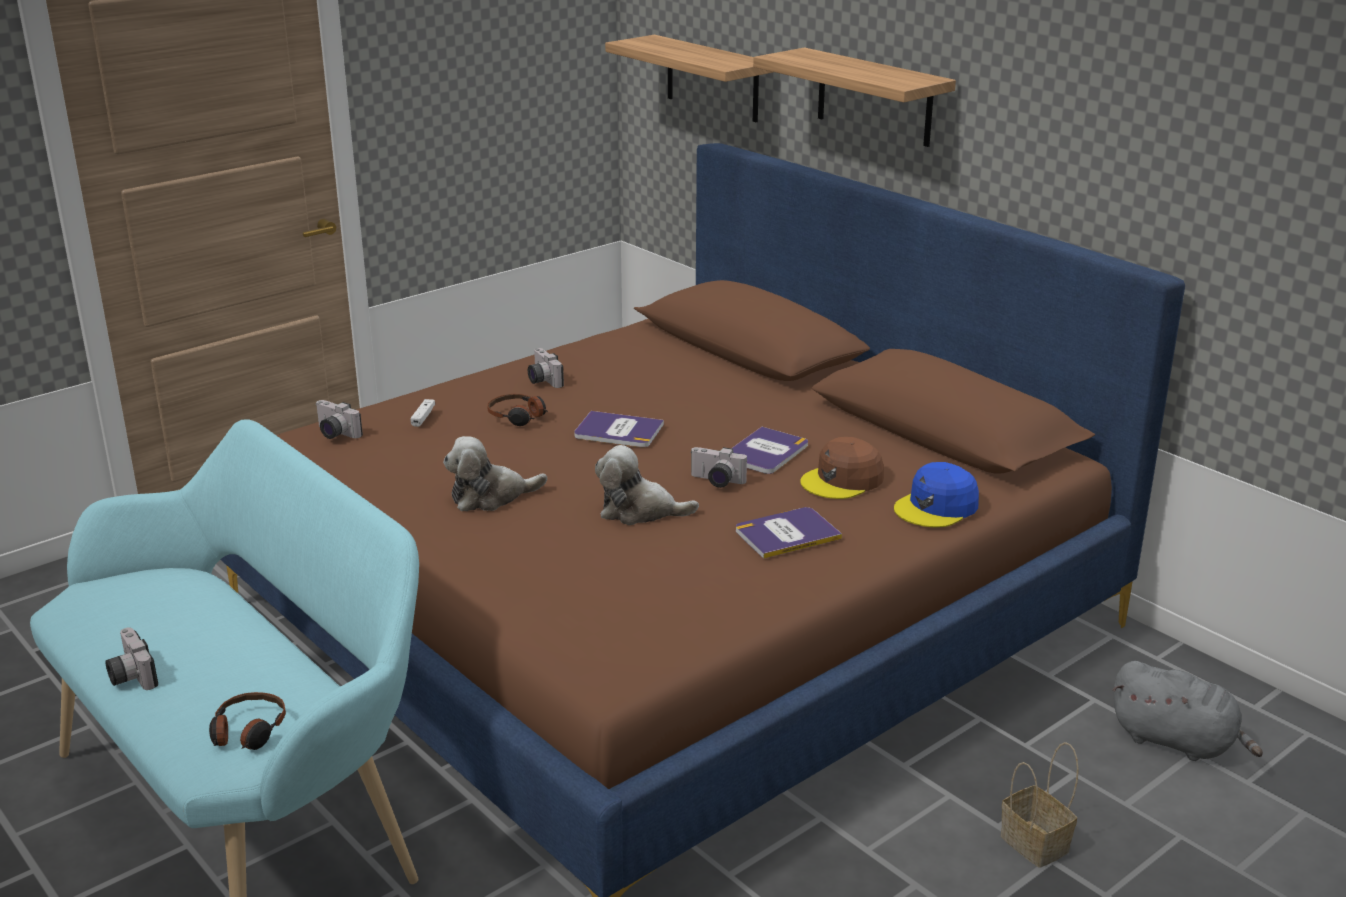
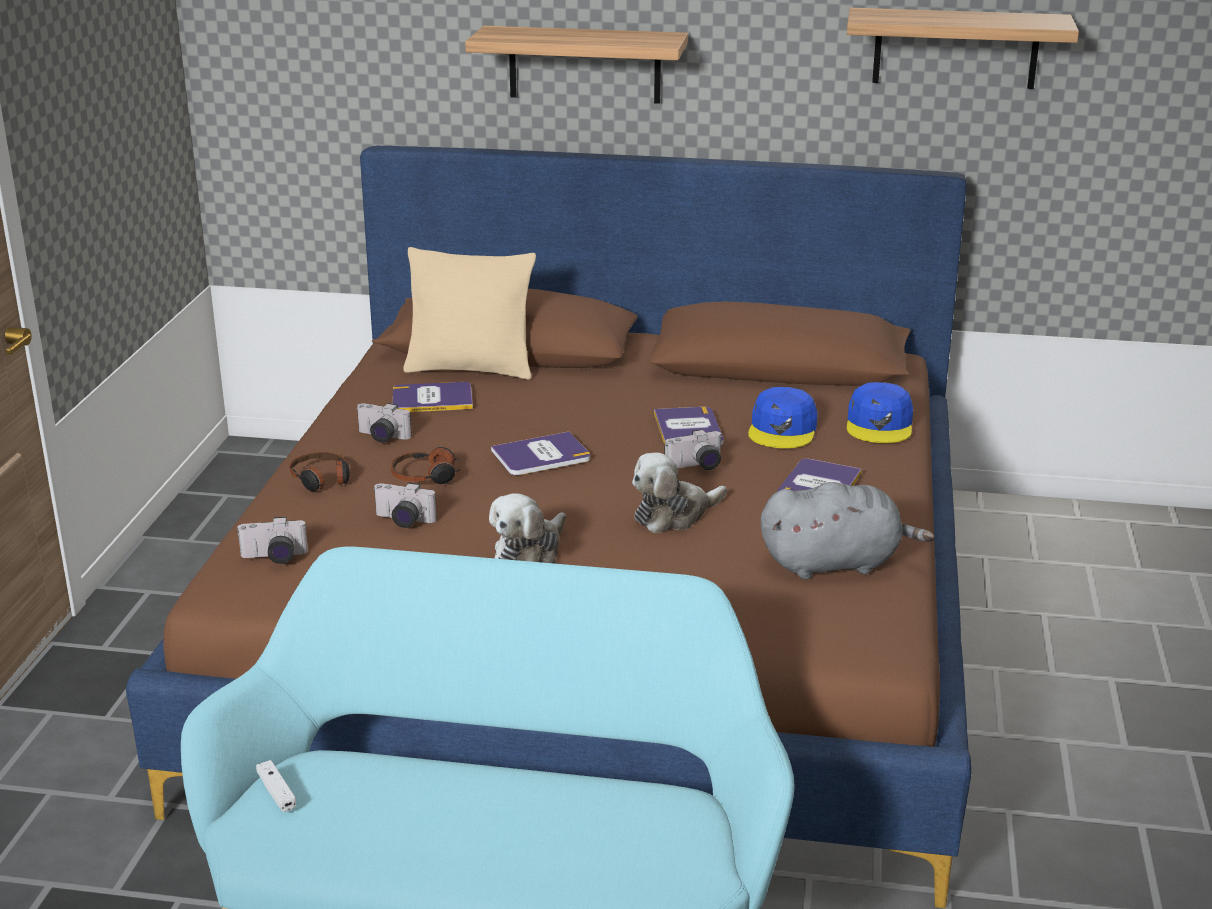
camera: 40 degrees left, 0 degrees up
(130, 676) = (455, 867): camera -> camera (402, 521)
(248, 732) = (659, 849): headphones -> headphones (321, 479)
(423, 417) = (335, 509): white game controller -> white game controller (276, 792)
(623, 365) = (432, 399): none -> book
(689, 353) = (470, 369): none -> beige pillow
(712, 78) = (347, 77): shelf -> shelf (955, 48)
(843, 480) = (783, 429): brown cap -> blue cap
(1037, 844) = (1090, 673): basket -> none
(1177, 742) = (1069, 562): grey plush toy -> grey plush toy (835, 563)

